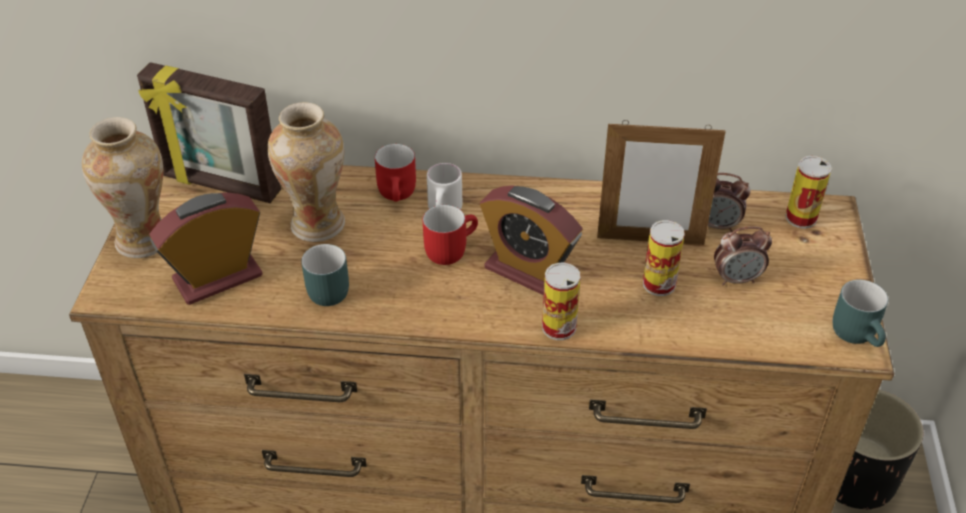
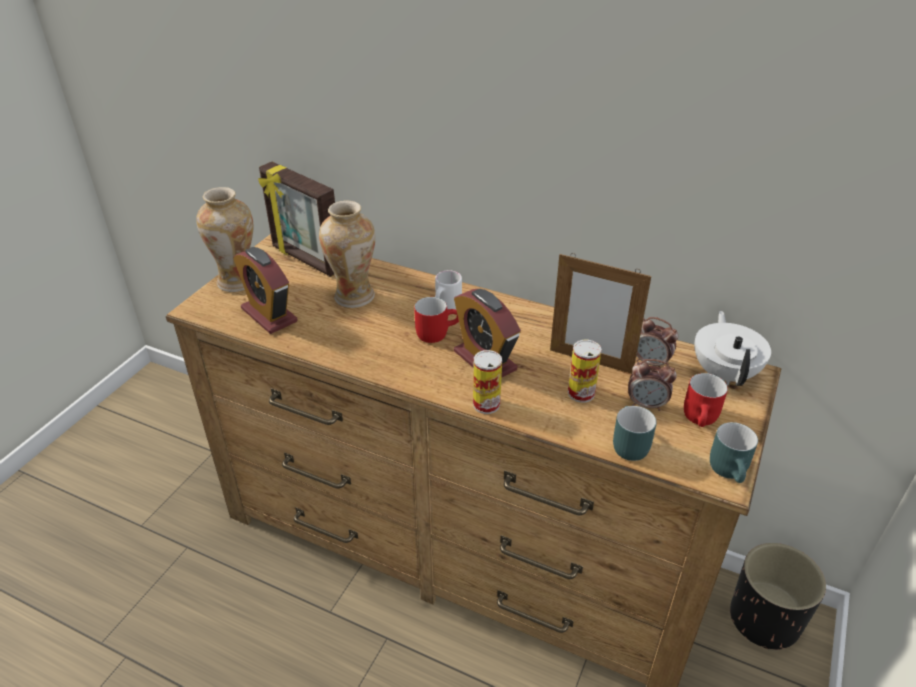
camera: 20 degrees right, 5 degrees down
(218, 278) = (269, 315): alarm clock -> alarm clock turned 120 degrees counterclockwise
(323, 289) = (333, 338): turquoise mug -> turquoise mug (626, 444)
(399, 194) = (421, 290): red mug -> red mug (702, 419)
(801, 218) = (724, 373): can -> white teapot

